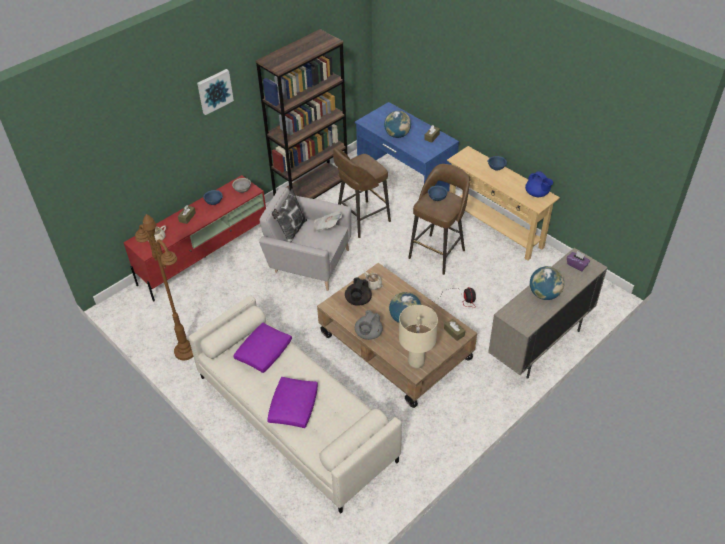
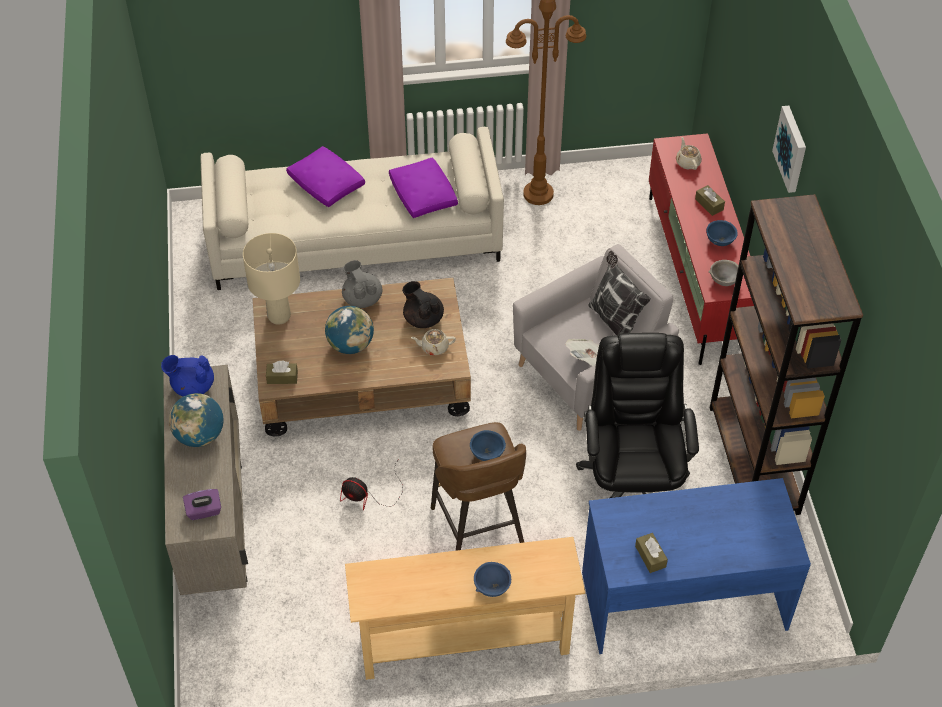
camera: 125 degrees right, 5 degrees up
(361, 220) = (631, 482): brown stool -> black office chair
(397, 135) = (694, 511): globe -> none
(537, 194) = (385, 595): blue teapot -> blue teapot (192, 386)

